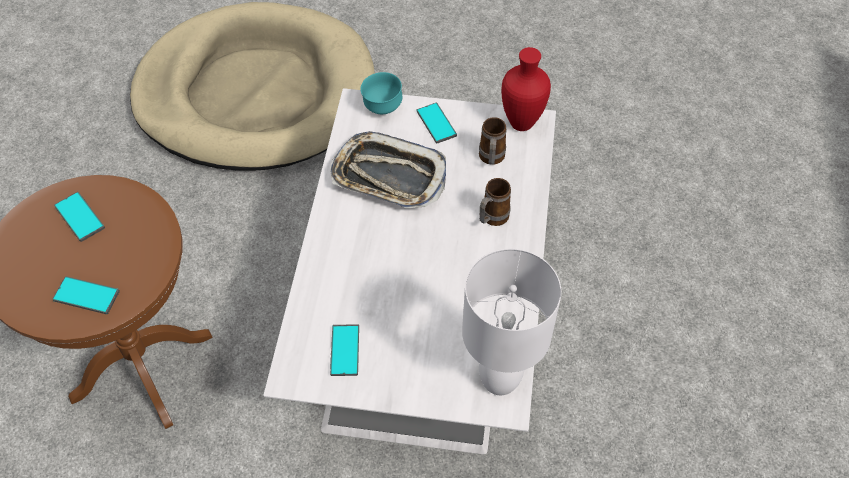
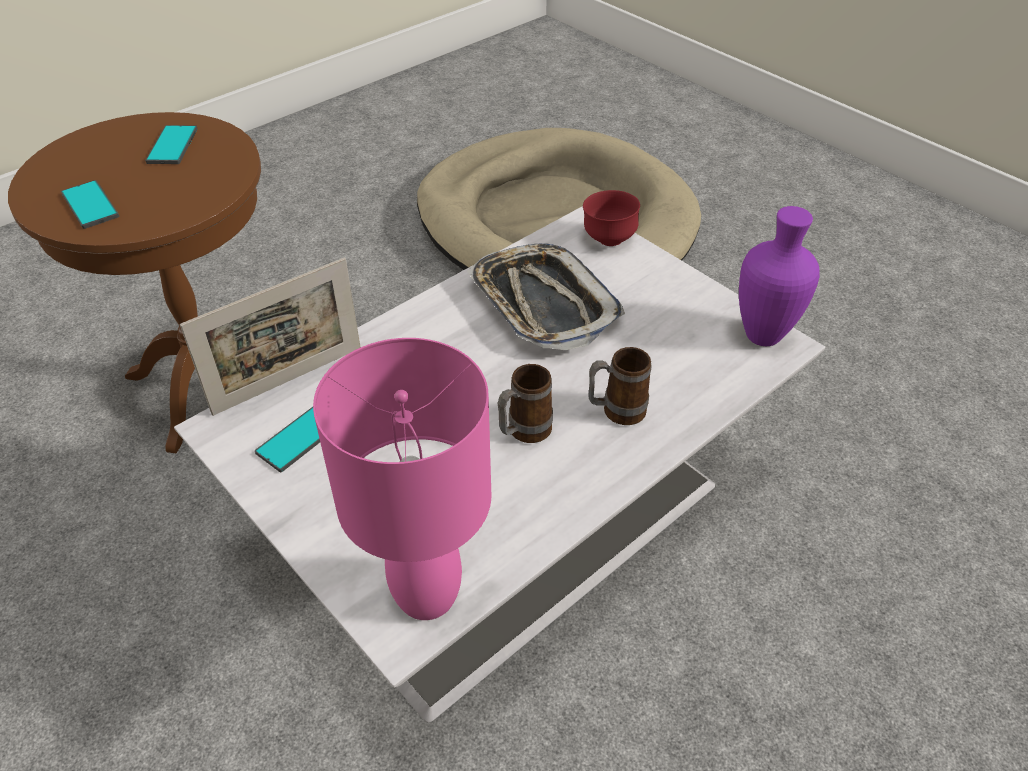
camera: 40 degrees right, 10 degrees down
(297, 322) = (288, 380): none -> picture frame
(382, 108) = (608, 240): turquoise bowl -> red bowl
(436, 123) = (655, 283): phone -> none
(491, 159) = (683, 351): mug -> mug (523, 433)
(500, 378) = (429, 594): white table lamp -> pink table lamp
(520, 123) = (761, 334): red vase -> purple vase

